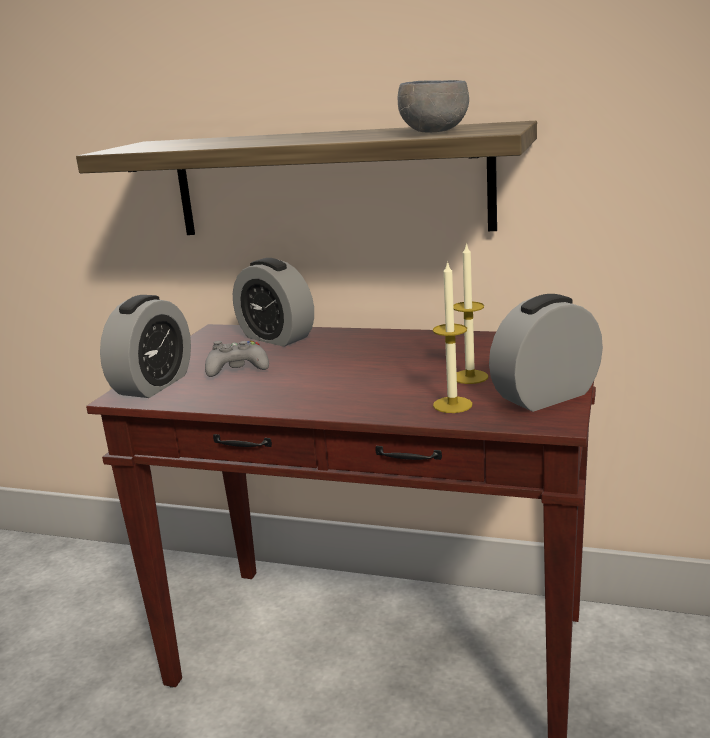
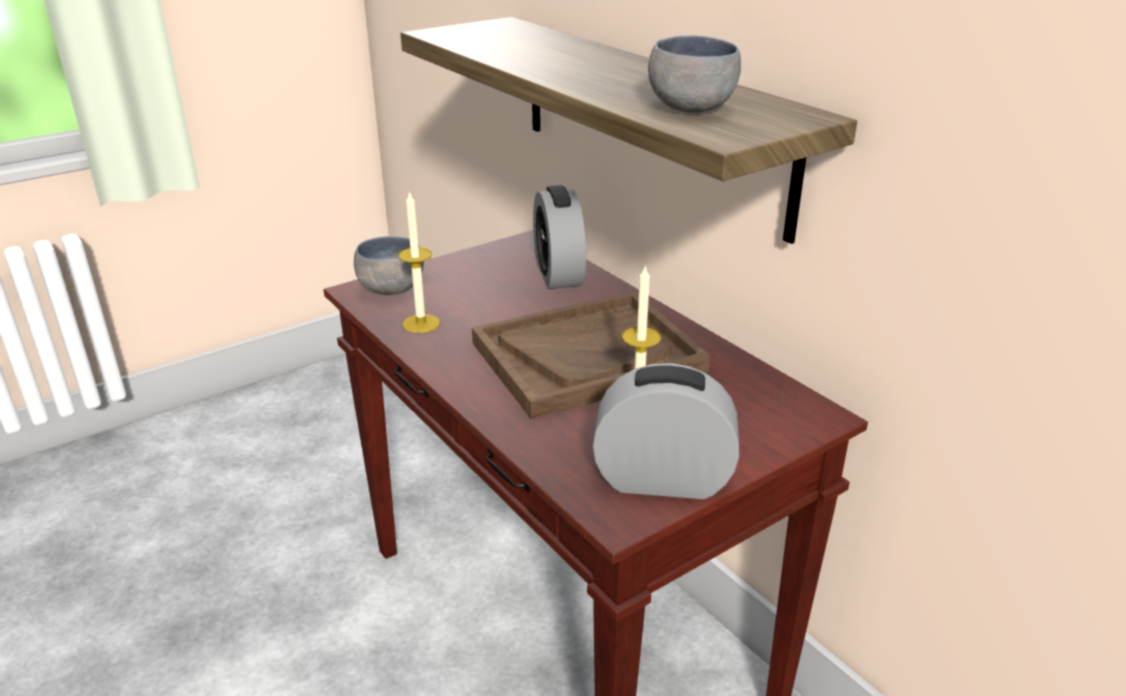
camera: 35 degrees right, 10 degrees up
(153, 385) = (393, 288): alarm clock -> grey bowl
(237, 368) = (474, 299): grey game controller -> none
(382, 365) = (587, 356): none -> brown tray
(452, 405) = (566, 441): candle -> candle (421, 323)

